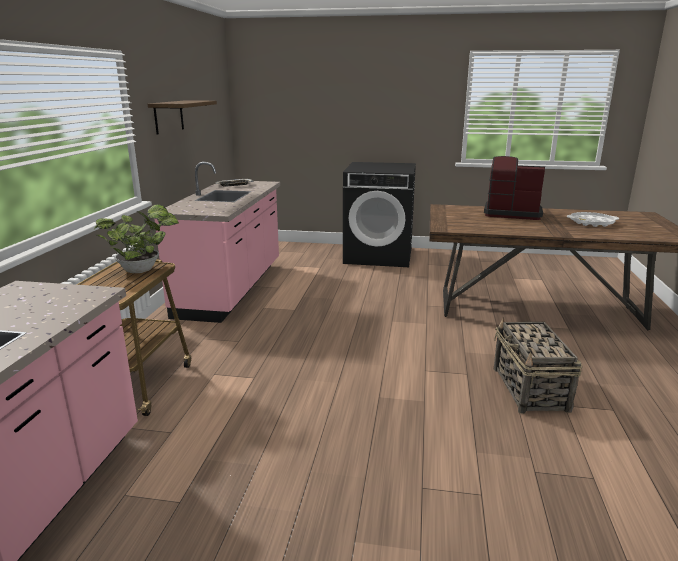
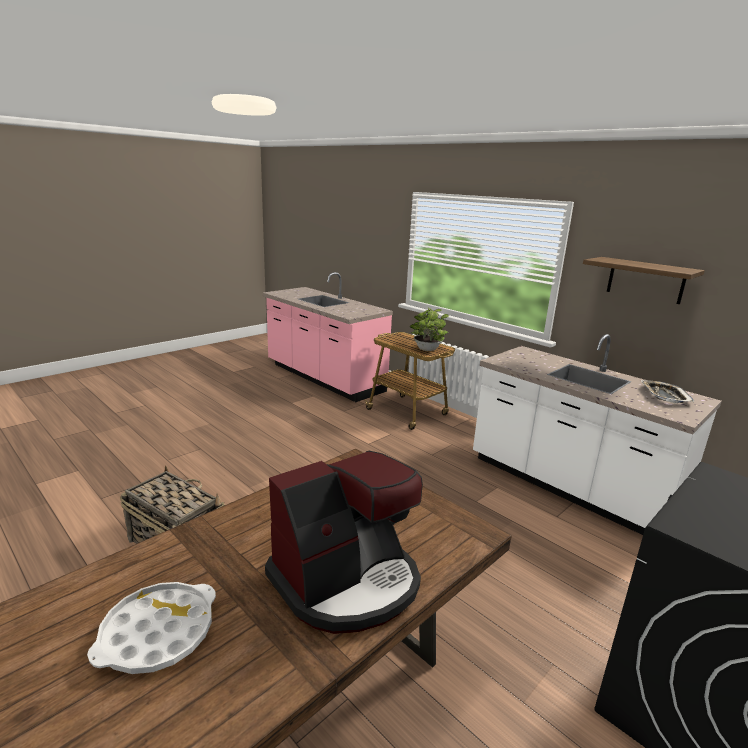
camera: 125 degrees right, 0 degrees up
(232, 289) = (569, 487): pink counter -> white counter

